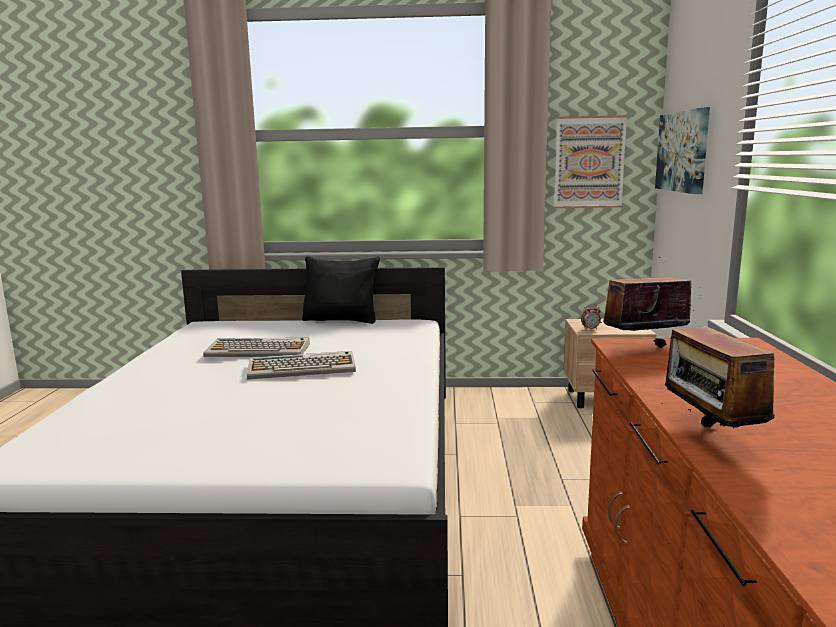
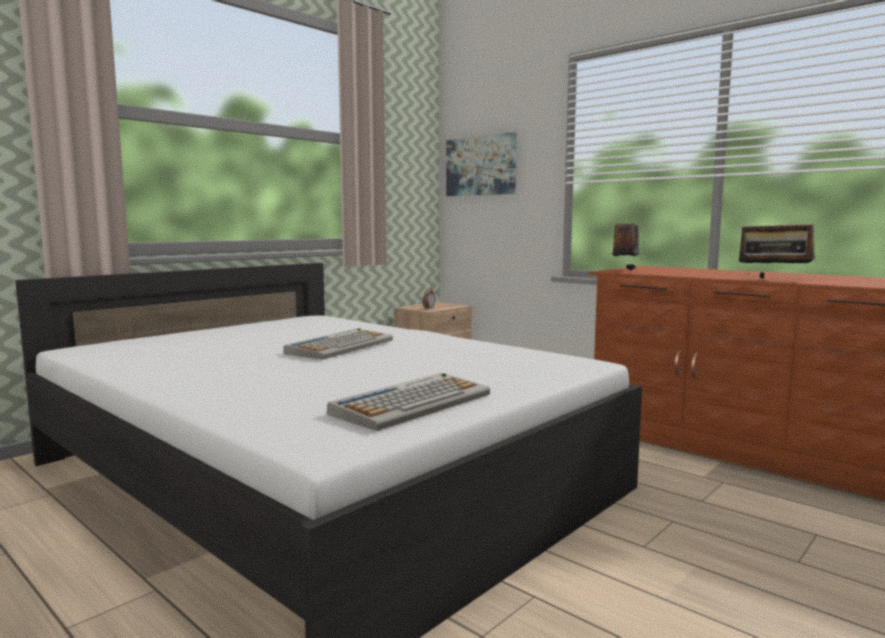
camera: 50 degrees left, 5 degrees down
(259, 350) = (252, 346): keyboard -> keyboard (413, 403)
(341, 320) = (238, 324): black pillow -> none
(589, 162) = (401, 173): picture -> none

